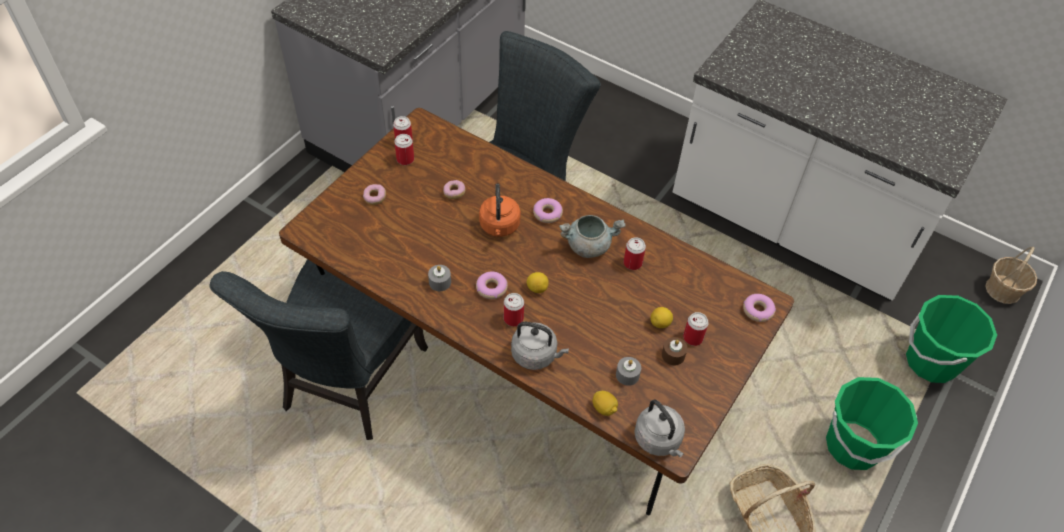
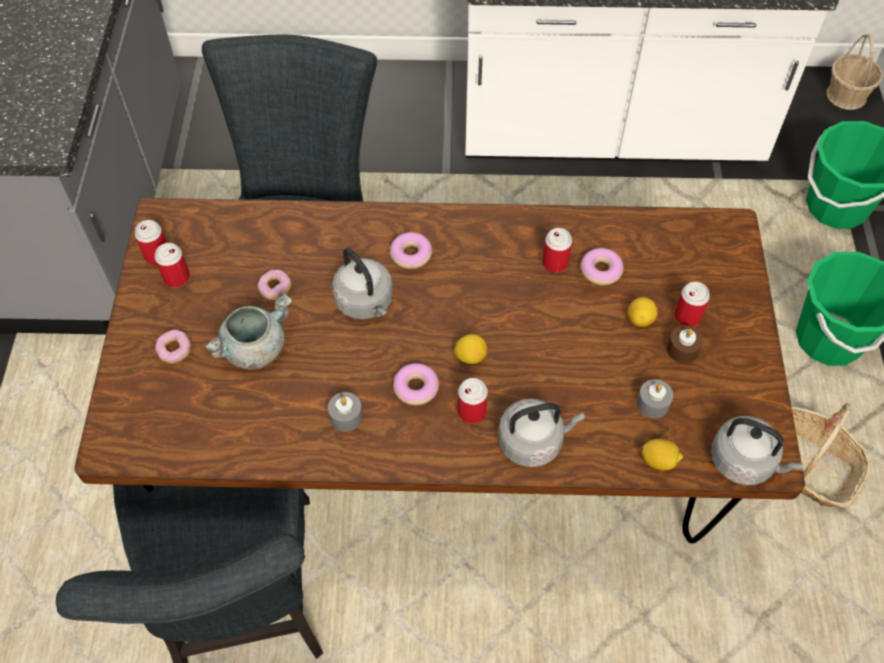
camera: 30 degrees left, 5 degrees up
(499, 227) = (366, 303): orange kettle -> grey kettle
(589, 245) = (489, 268): grey cooking pot -> grey cooking pot (255, 348)
(758, 310) = (729, 244): donut -> donut (601, 271)

